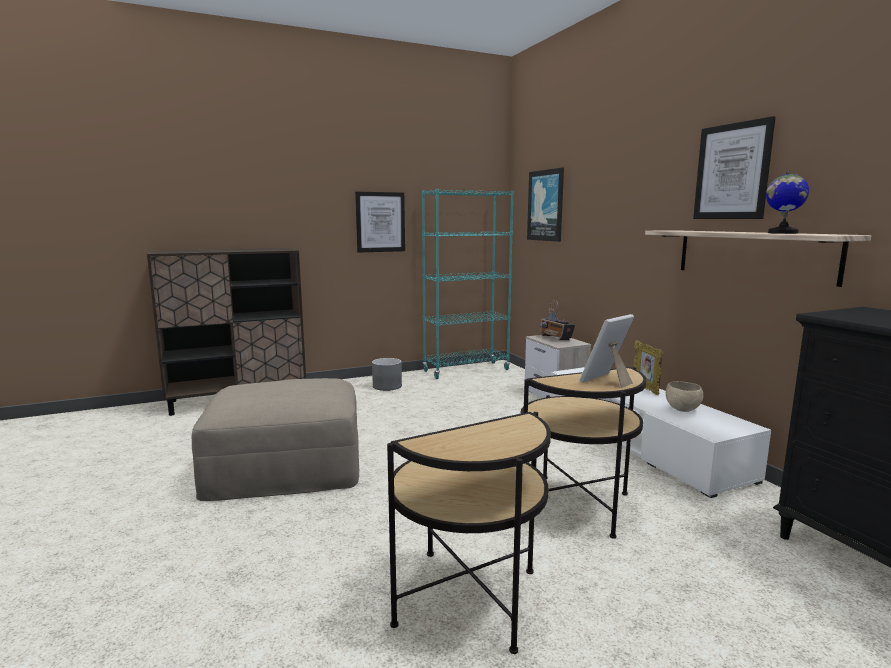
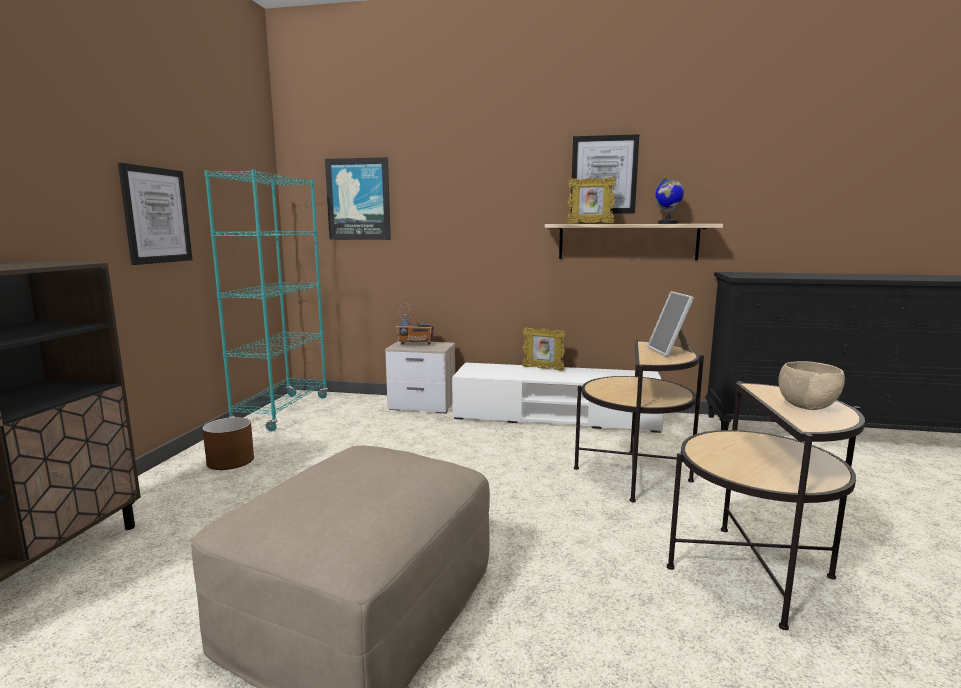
camera: 55 degrees left, 0 degrees up
(387, 386) = (231, 461): grey planter -> brown planter
(683, 410) = (599, 375): beige bowl -> beige bowl (807, 407)
(698, 231) = (590, 223): none -> picture frame

